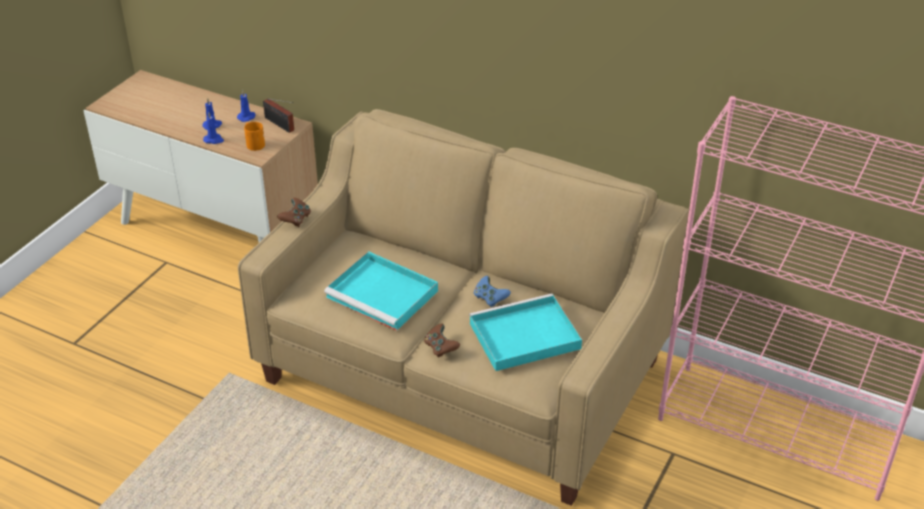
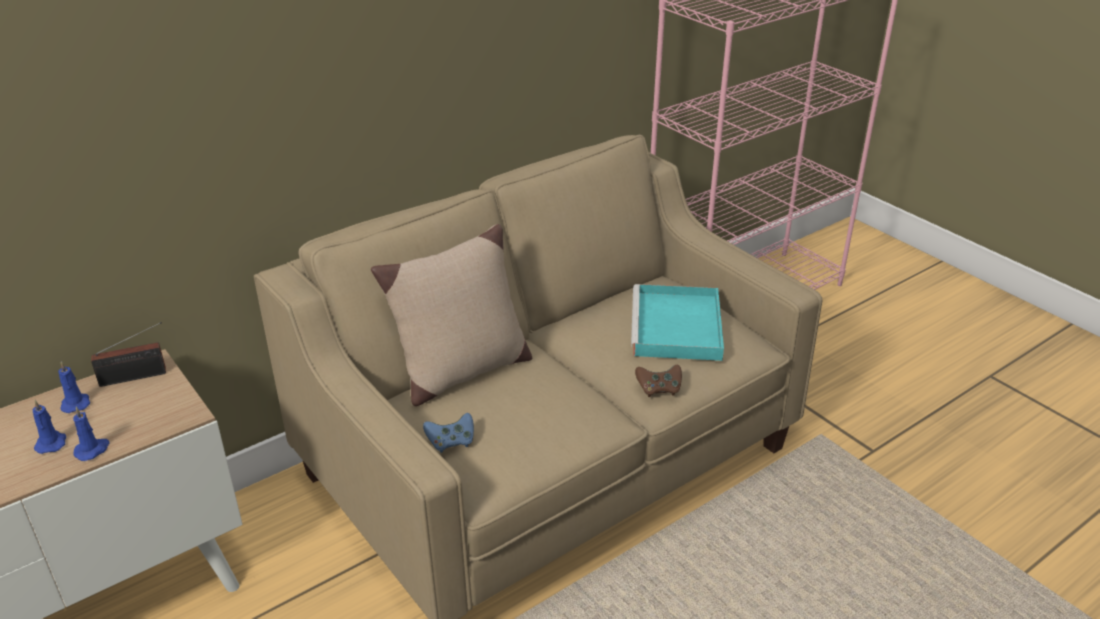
camera: 65 degrees left, 5 degrees down
(253, 143) = (151, 412): orange mug -> none
(296, 219) = (372, 415): brown game controller -> none
(384, 294) = (538, 404): turquoise tray -> none
(400, 251) = (460, 372): none -> beige pillow
(490, 298) = (600, 332): blue game controller -> blue game controller (451, 442)

